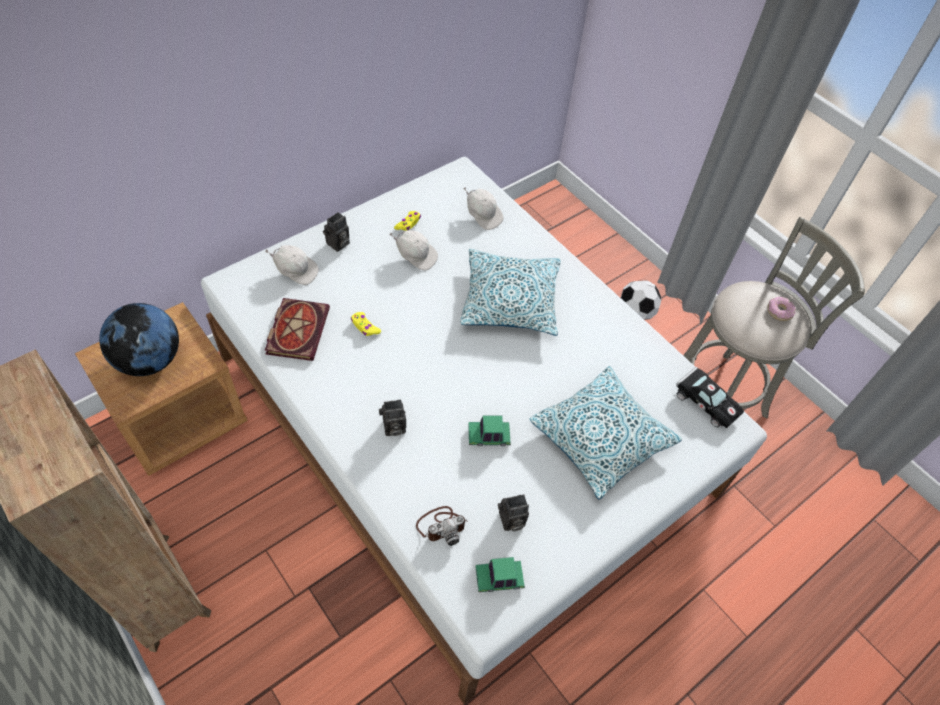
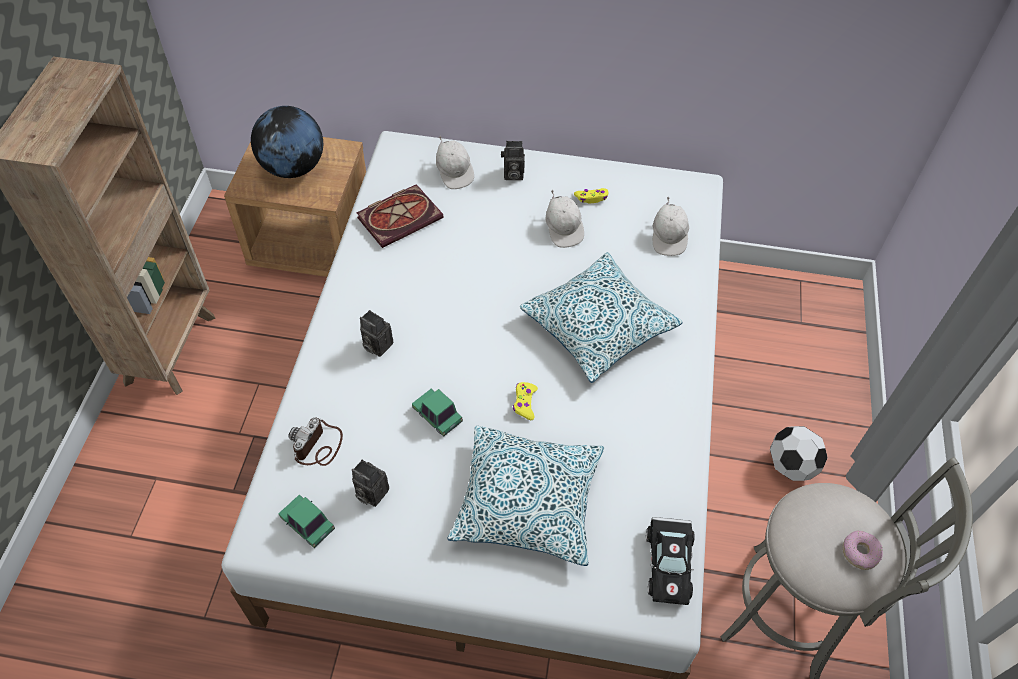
camera: 50 degrees right, 0 degrees up
(365, 327) = (452, 253): yellow game controller -> yellow game controller (524, 403)
(441, 525) = (318, 446): camera -> camera turned 90 degrees clockwise

